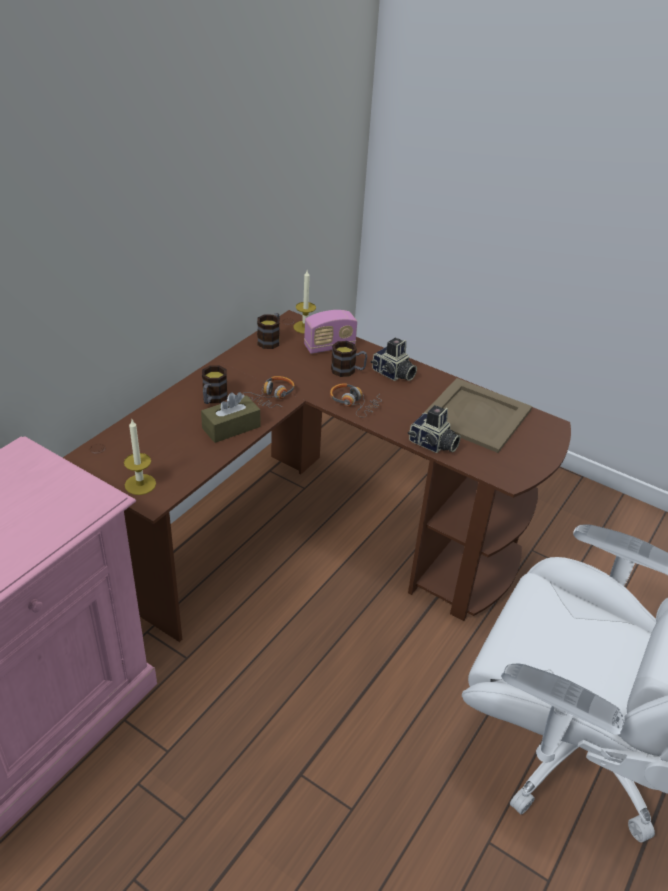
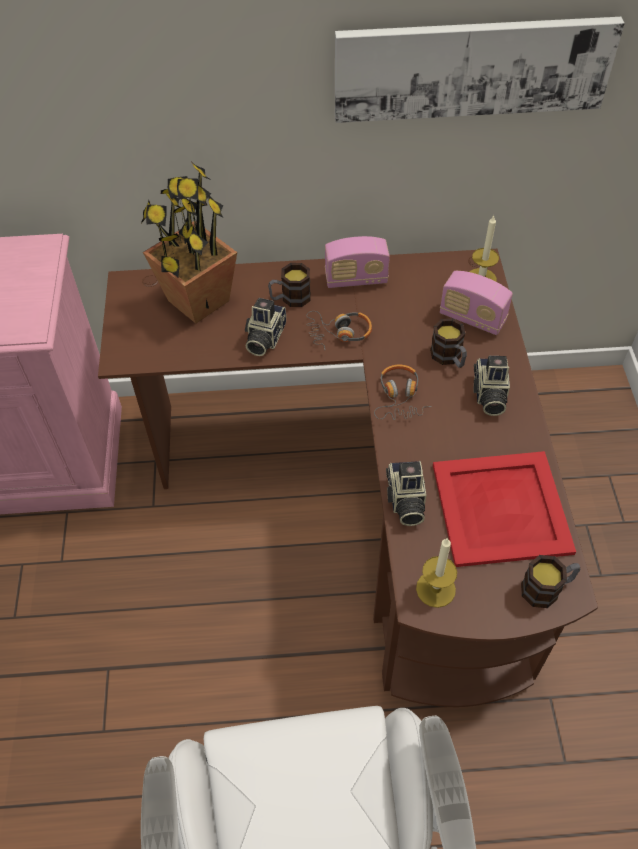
camera: 55 degrees right, 15 degrees up
(140, 484) = (132, 337): candle -> candle (435, 589)
(153, 437) = (198, 301): none -> potted plant
(231, 427) = (264, 338): brown tissue box -> camera
(236, 367) = (356, 279): none -> radio
(258, 171) = (472, 67): none -> picture
(270, 340) = (427, 271): mug -> mug (547, 588)
(476, 416) = (500, 509): beige tray -> red tray

